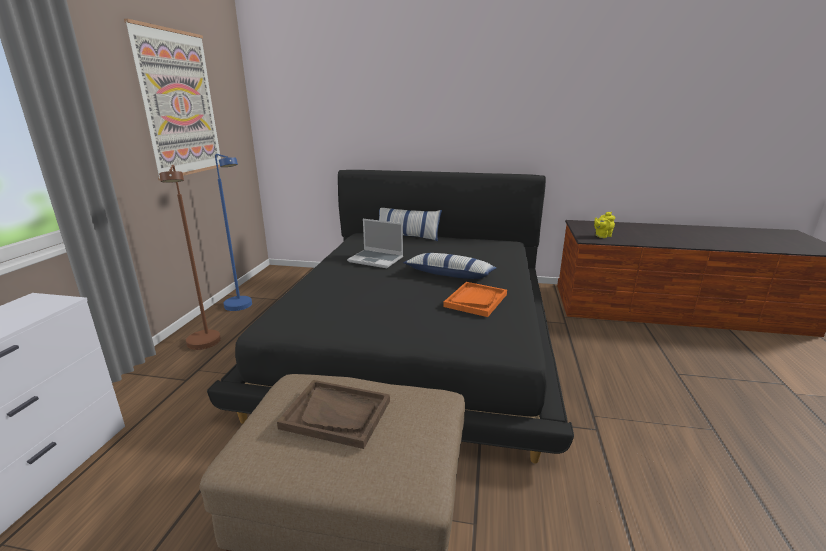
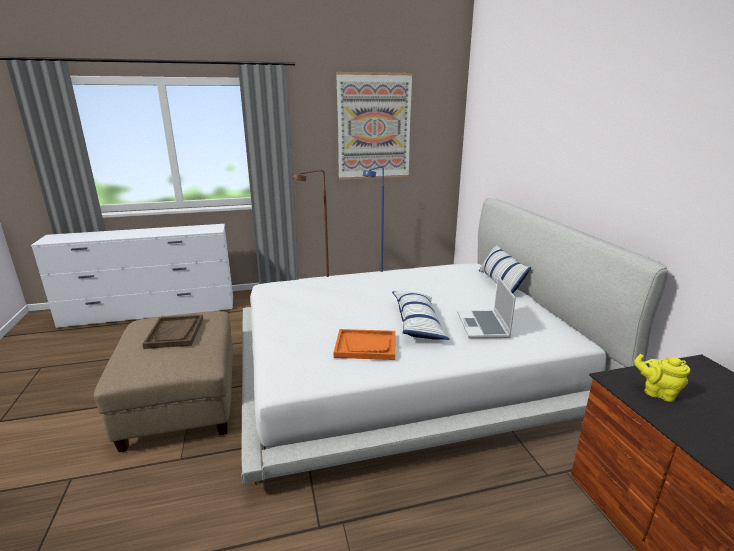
camera: 65 degrees right, 0 degrees up
(376, 260) = (414, 286): laptop -> laptop (483, 326)
(417, 335) = (406, 370): black bed -> white bed

